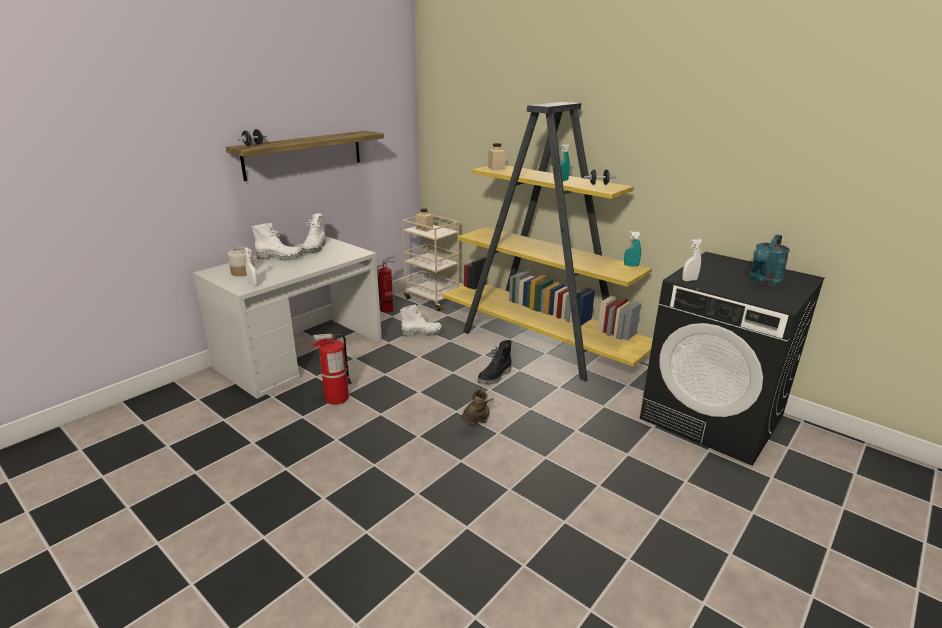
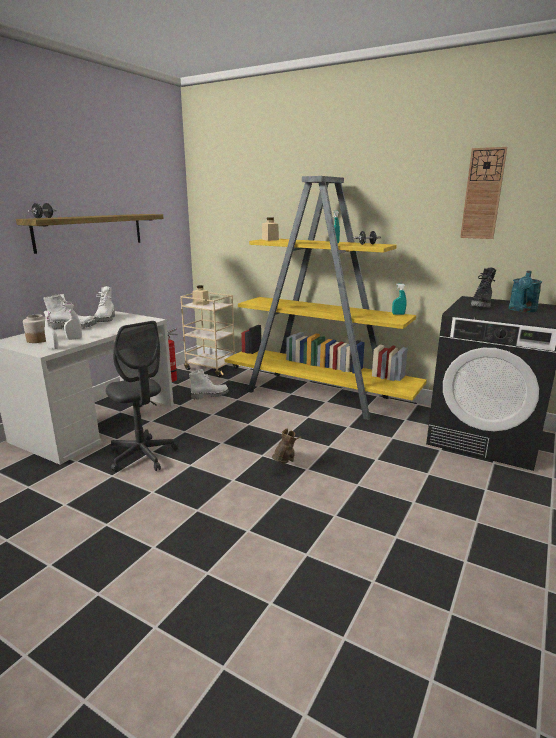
camera: 10 degrees left, 5 degrees down
(336, 398) = (142, 456): fire extinguisher -> grey office chair
(495, 377) = (288, 424): black boot -> black boot (482, 305)
(689, 280) = (464, 312): white spray bottle -> white spray bottle (74, 339)
(737, 136) = (483, 194): none -> wall clock

